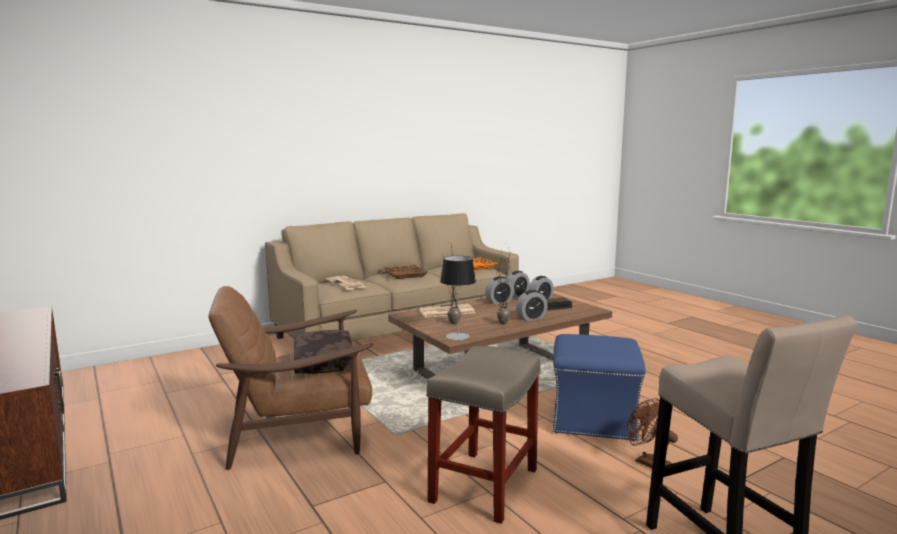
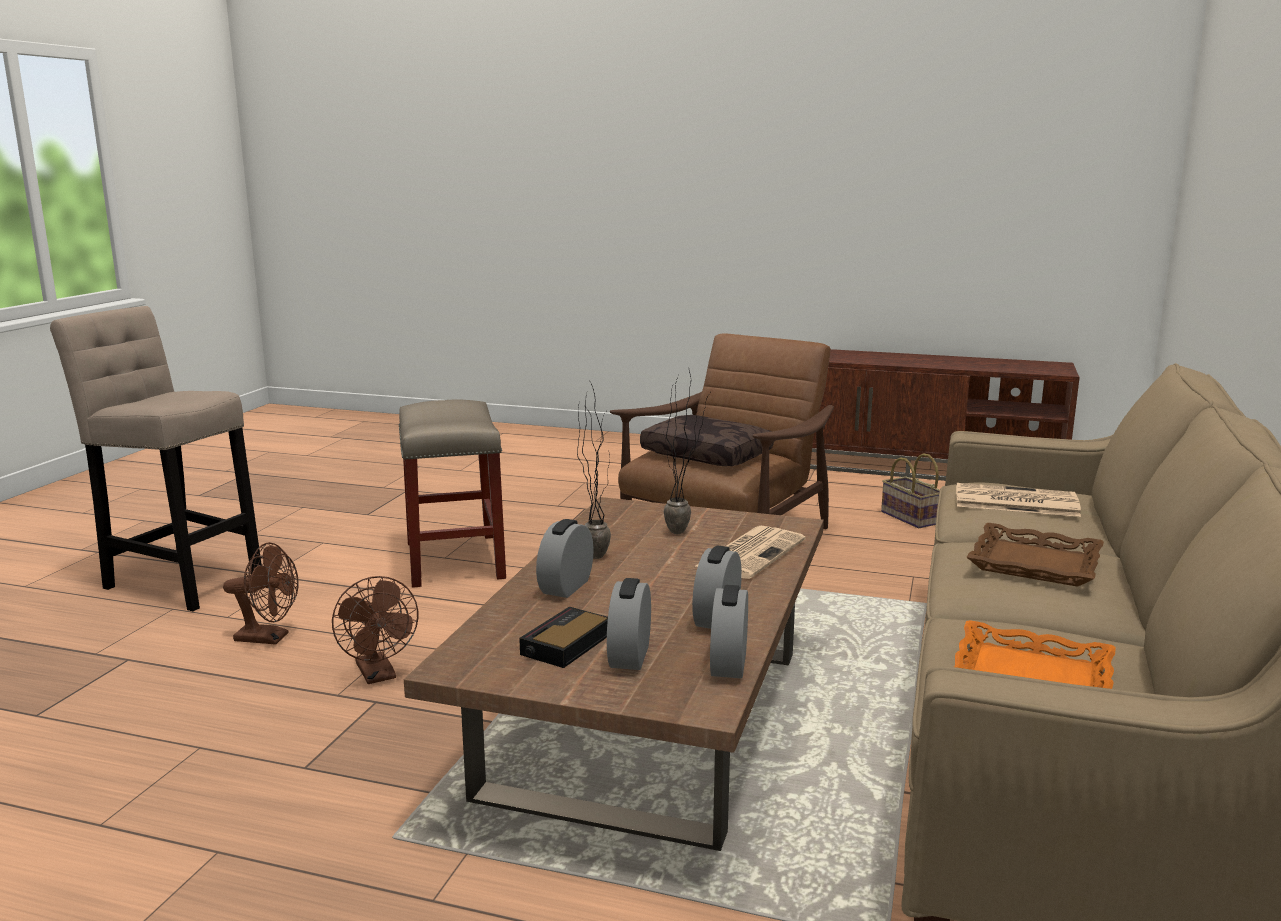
camera: 140 degrees right, 5 degrees up
(181, 405) = (908, 517): none -> basket
(457, 336) = (619, 512): table lamp -> none
(592, 419) = (379, 675): blue ottoman -> brown fan

